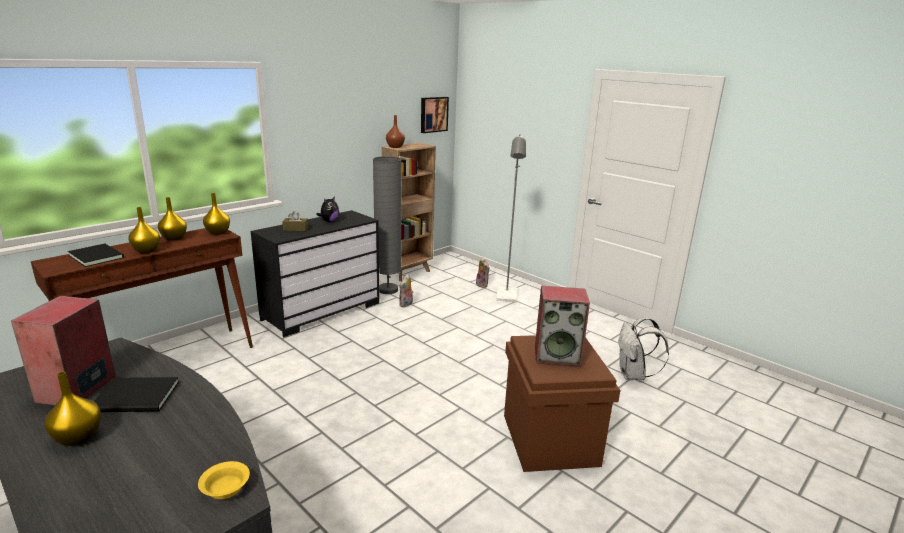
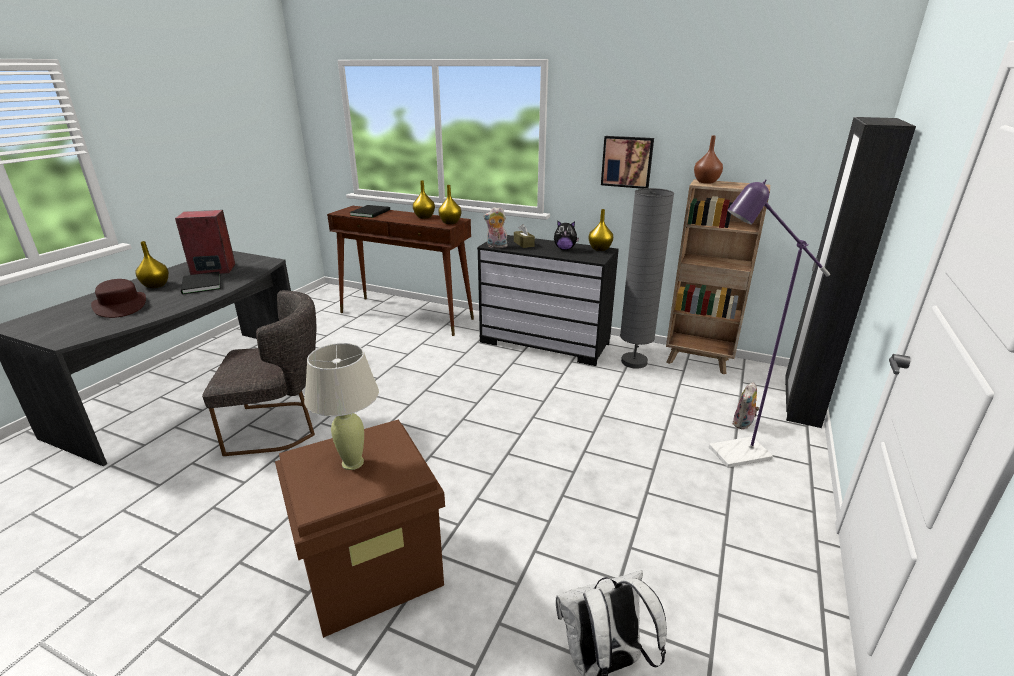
camera: 70 degrees right, 5 degrees up
(138, 464) = (120, 306): none -> brown hat
(146, 251) = (391, 218): yellow vase -> yellow vase (599, 249)
(225, 488) = (82, 333): yellow bowl -> none
(325, 476) = (281, 426): none -> grey chair
(406, 304) = (611, 383): plush toy -> plush toy (496, 246)
(433, 114) = (821, 144): picture -> picture (627, 161)
(476, 266) = (800, 404): none -> black wardrobe
(506, 297) = (730, 455): grey floor lamp -> purple floor lamp
(557, 356) = (353, 463): speaker -> beige table lamp

